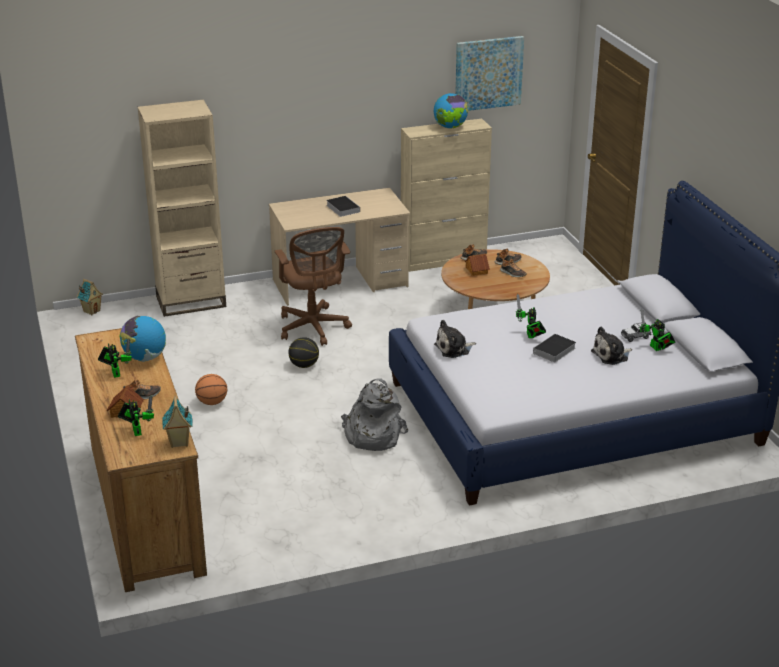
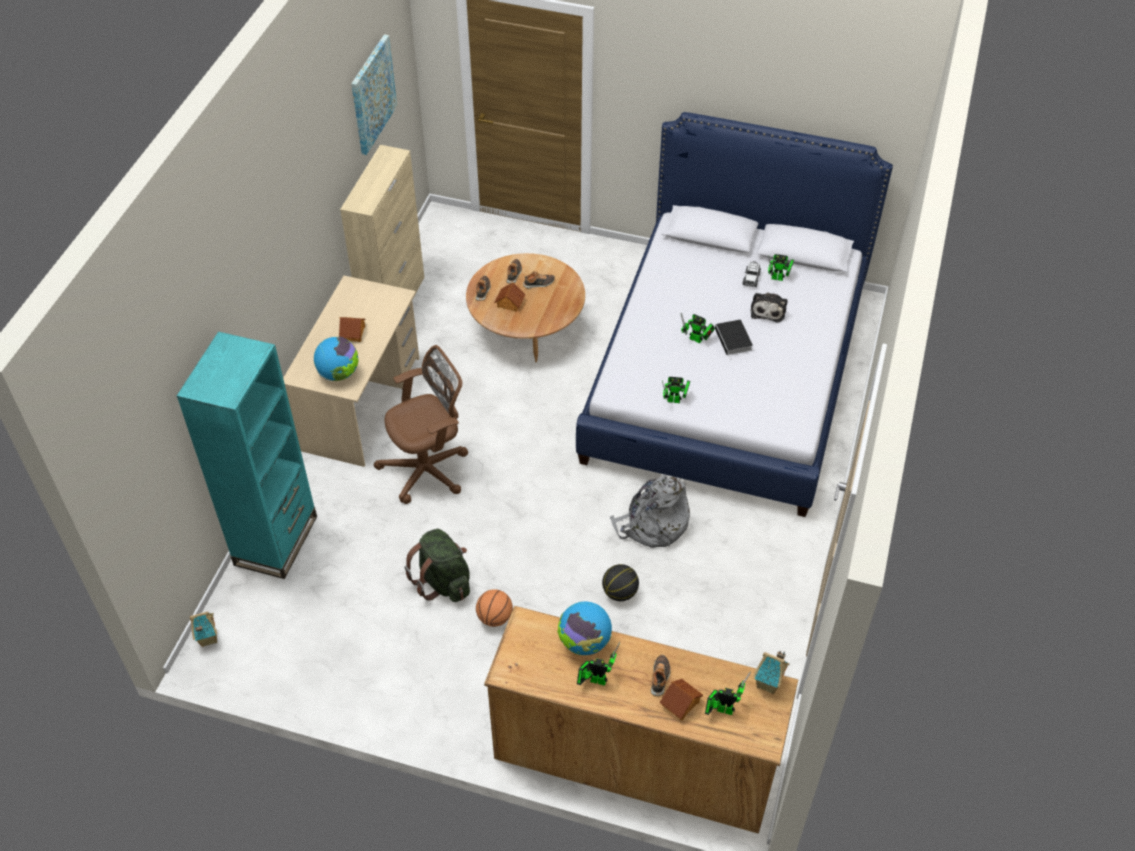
camera: 55 degrees left, 20 degrees up
(191, 302) = (276, 540): beige bookcase -> turquoise bookcase
(222, 371) = (443, 581): none -> green backpack
(304, 365) = (490, 512): basketball -> basketball (619, 592)
(313, 328) = (428, 469): brown office chair -> brown office chair turned 45 degrees counterclockwise
(342, 208) = (353, 333): book -> toy house
(450, 127) = (378, 176): globe -> globe (339, 374)
(454, 349) = (676, 400): plush toy -> toy robot

